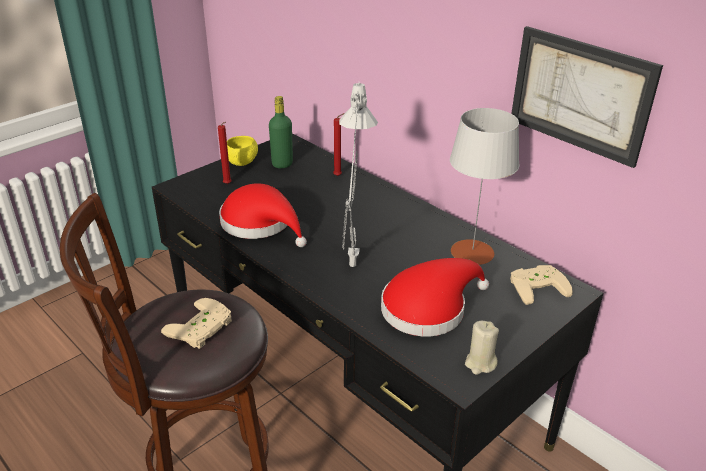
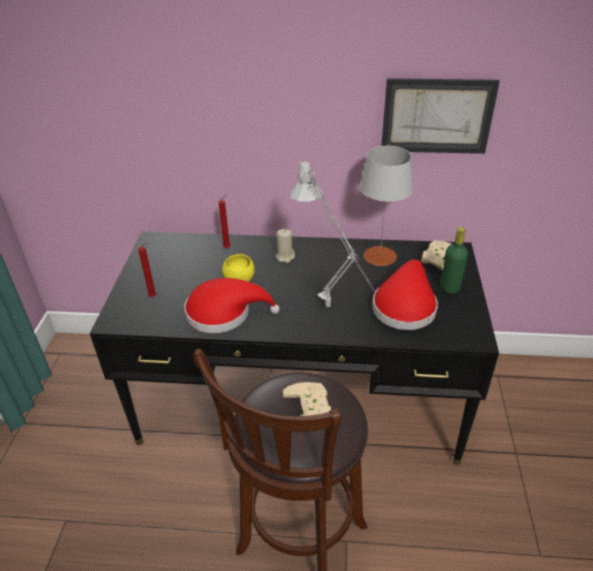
camera: 40 degrees left, 5 degrees up
(242, 162) = (139, 274): yellow bowl -> yellow bowl (239, 280)
(282, 164) = (173, 259): green bottle -> green bottle (450, 288)
(480, 363) = (472, 321): beige candle -> beige candle (285, 257)

